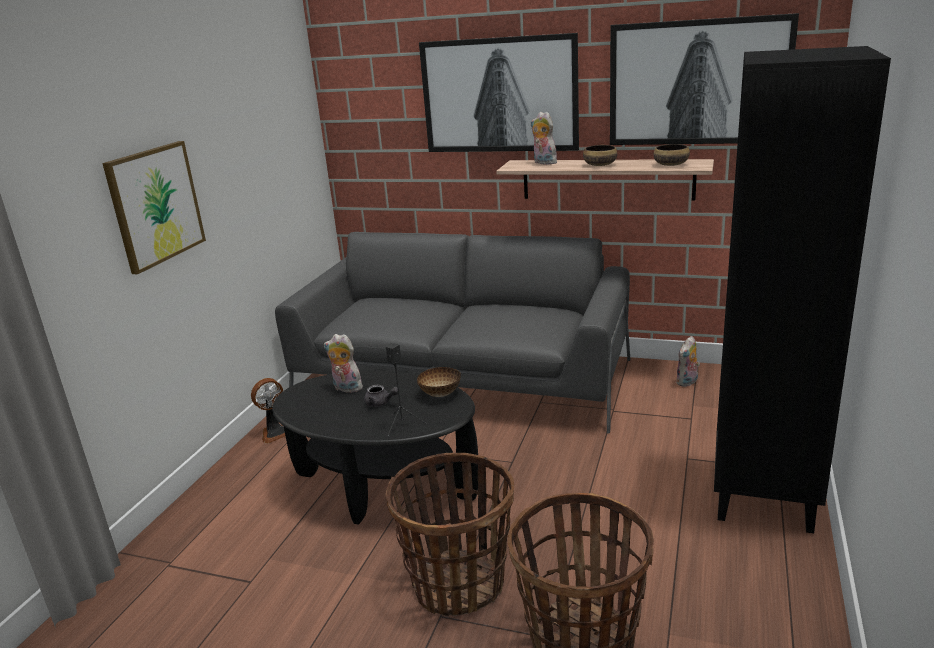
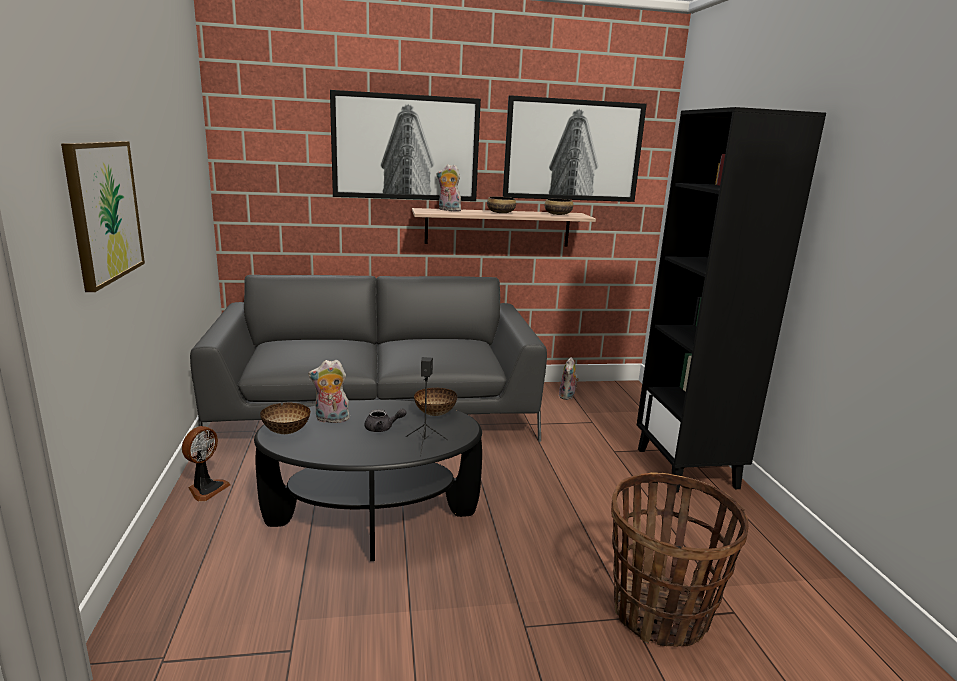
camera: 30 degrees left, 5 degrees down
(302, 395) = (287, 431): none -> bowl
(458, 584) = (518, 592): basket -> none

